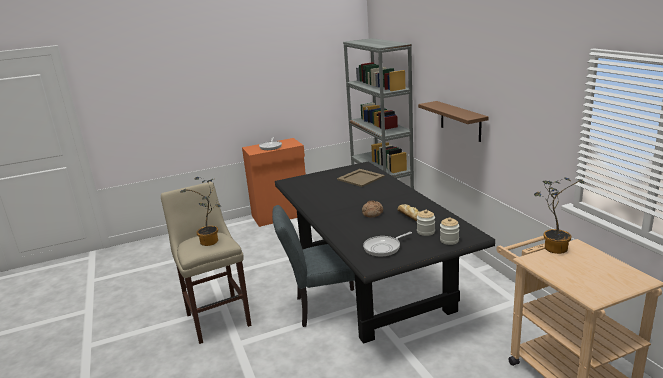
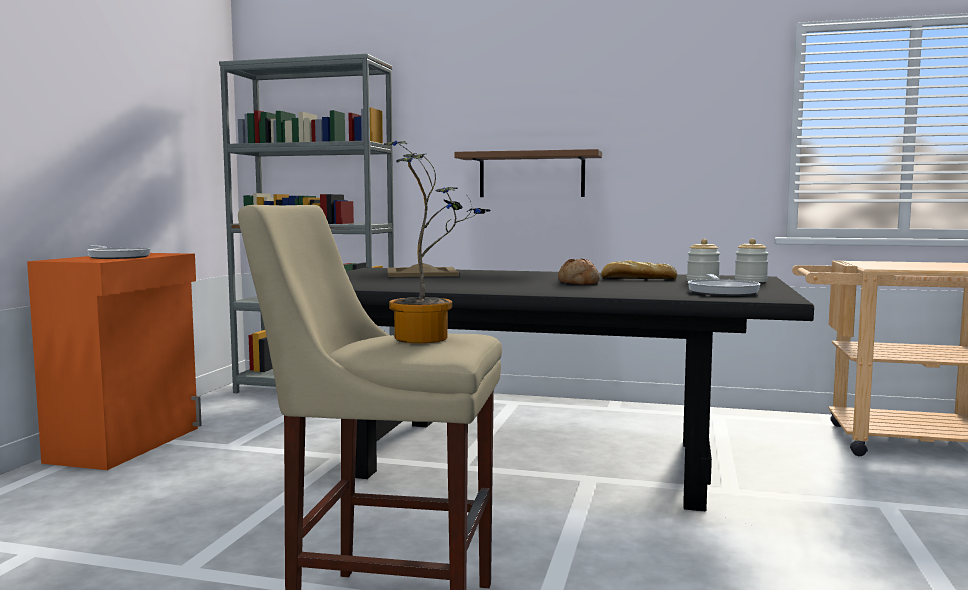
camera: 55 degrees left, 15 degrees down
(323, 308) = (545, 507): grey chair -> none
(553, 247) = (855, 262): potted plant -> none

